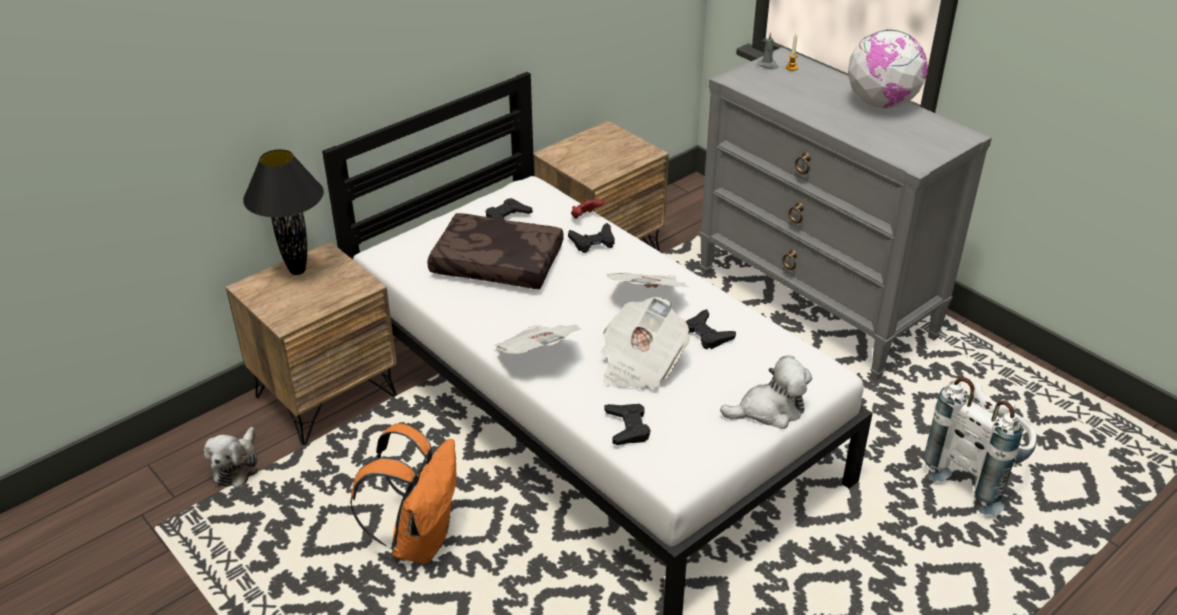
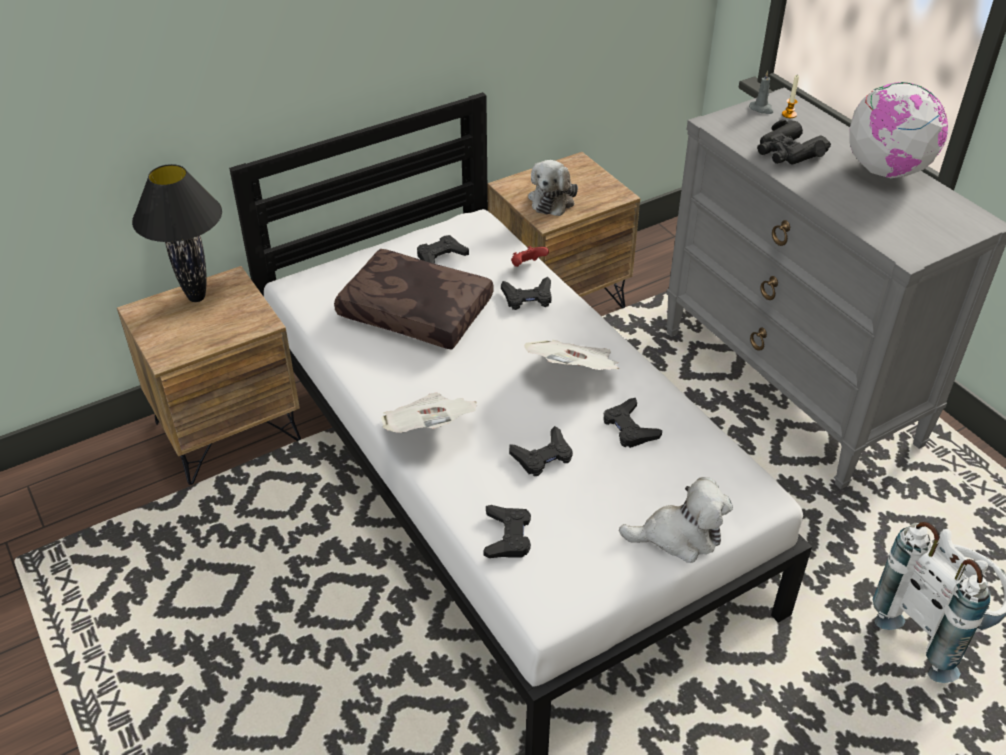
camera: 10 degrees right, 5 degrees up
(237, 466) = (116, 500): plush toy -> plush toy (553, 199)
(419, 539) = (283, 614): orange backpack -> none
(640, 364) = (543, 456): newspaper -> black game controller
(799, 97) = (788, 153): none -> black binoculars

